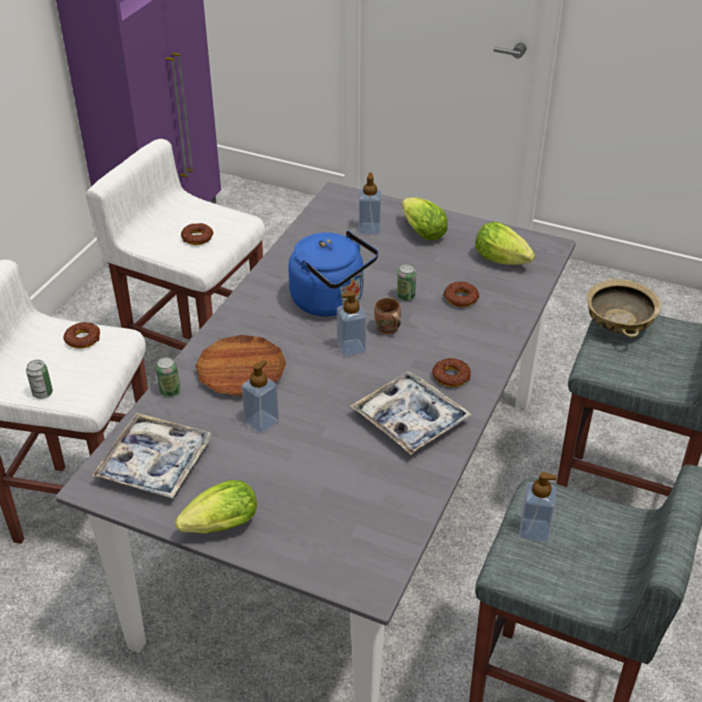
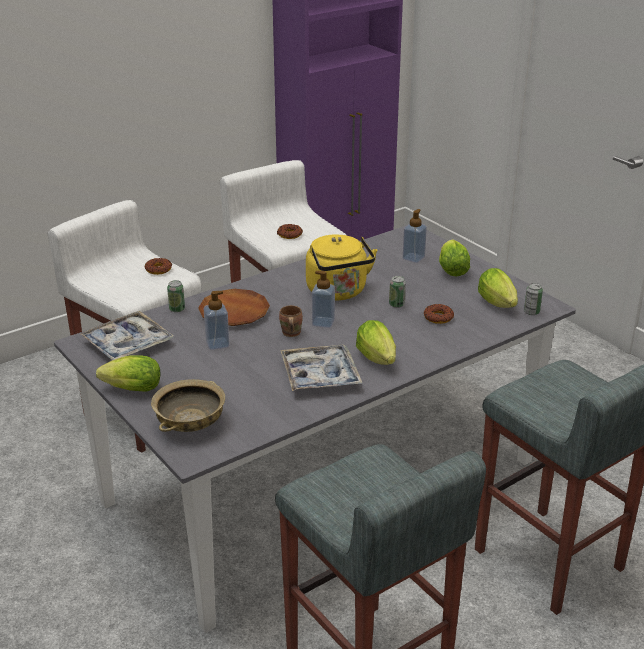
camera: 30 degrees right, 10 degrees down
(42, 393) = (106, 290): can -> can (531, 312)
(331, 301) = (338, 292): blue kettle -> yellow kettle
(387, 330) = (361, 320): brown mug -> brown mug (290, 333)
(451, 376) = (378, 360): donut -> lettuce
(534, 530) = (348, 474): soap dispenser -> none
(618, 324) = (560, 375): beige bowl -> beige bowl (190, 424)

